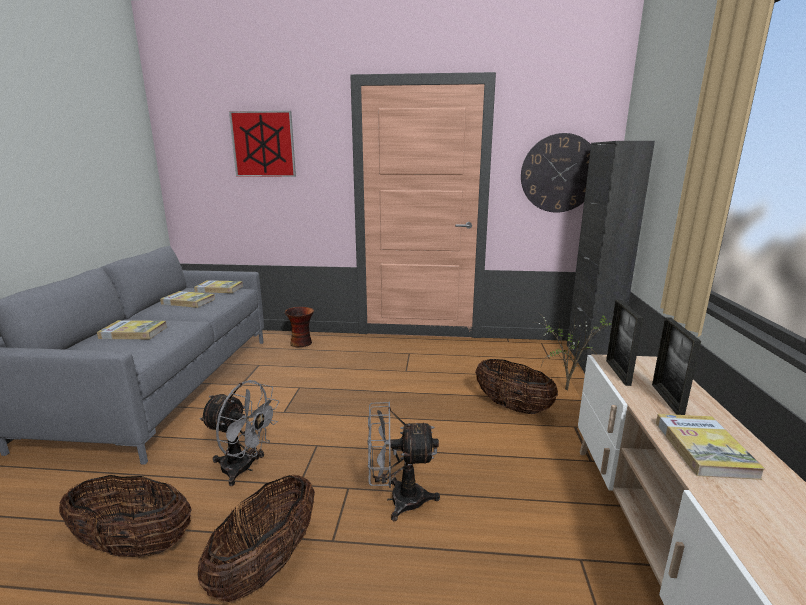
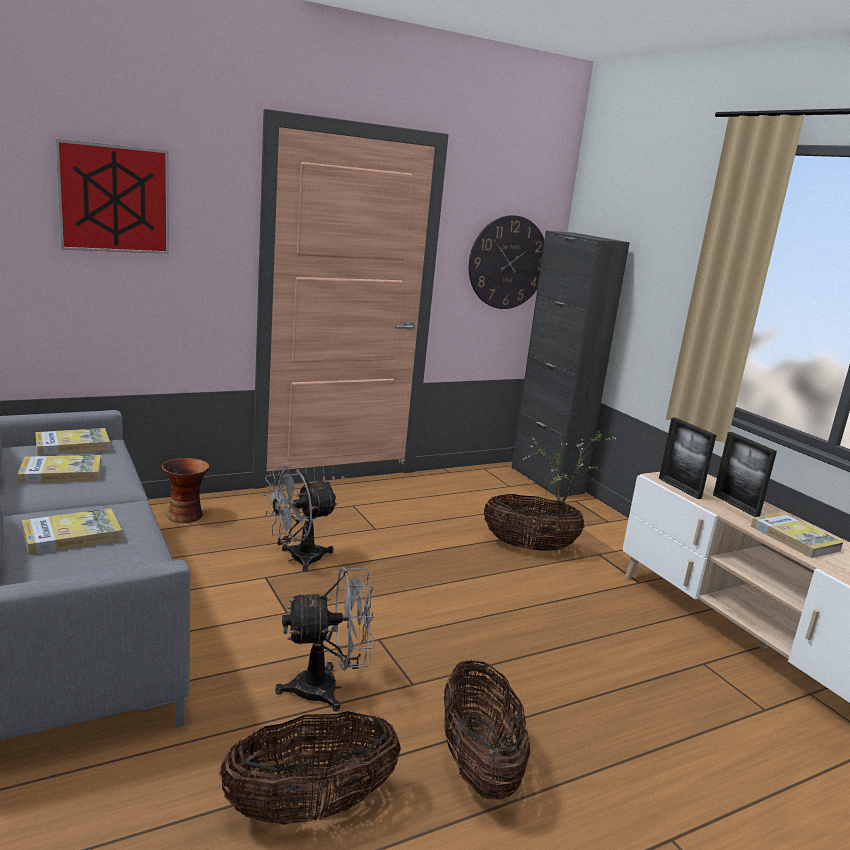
camera: 35 degrees left, 0 degrees up
(398, 500) = (525, 666): grey fan -> grey fan (298, 559)

